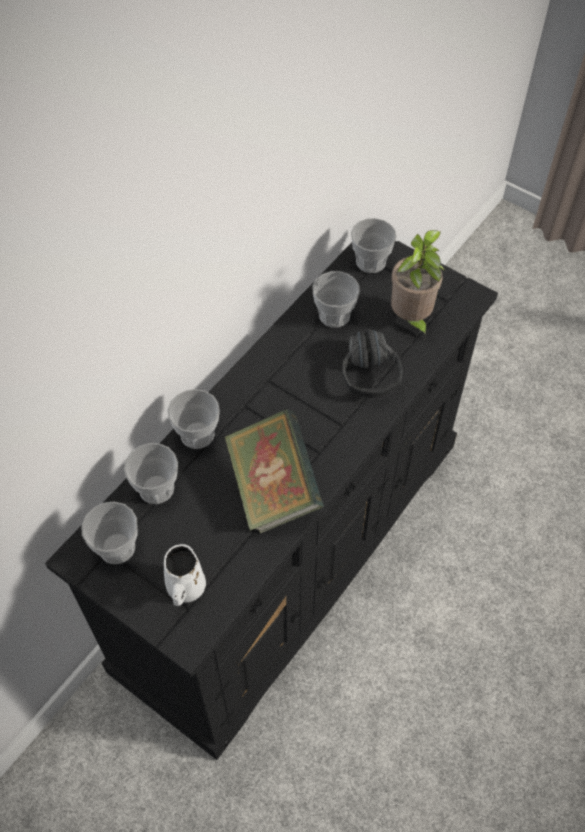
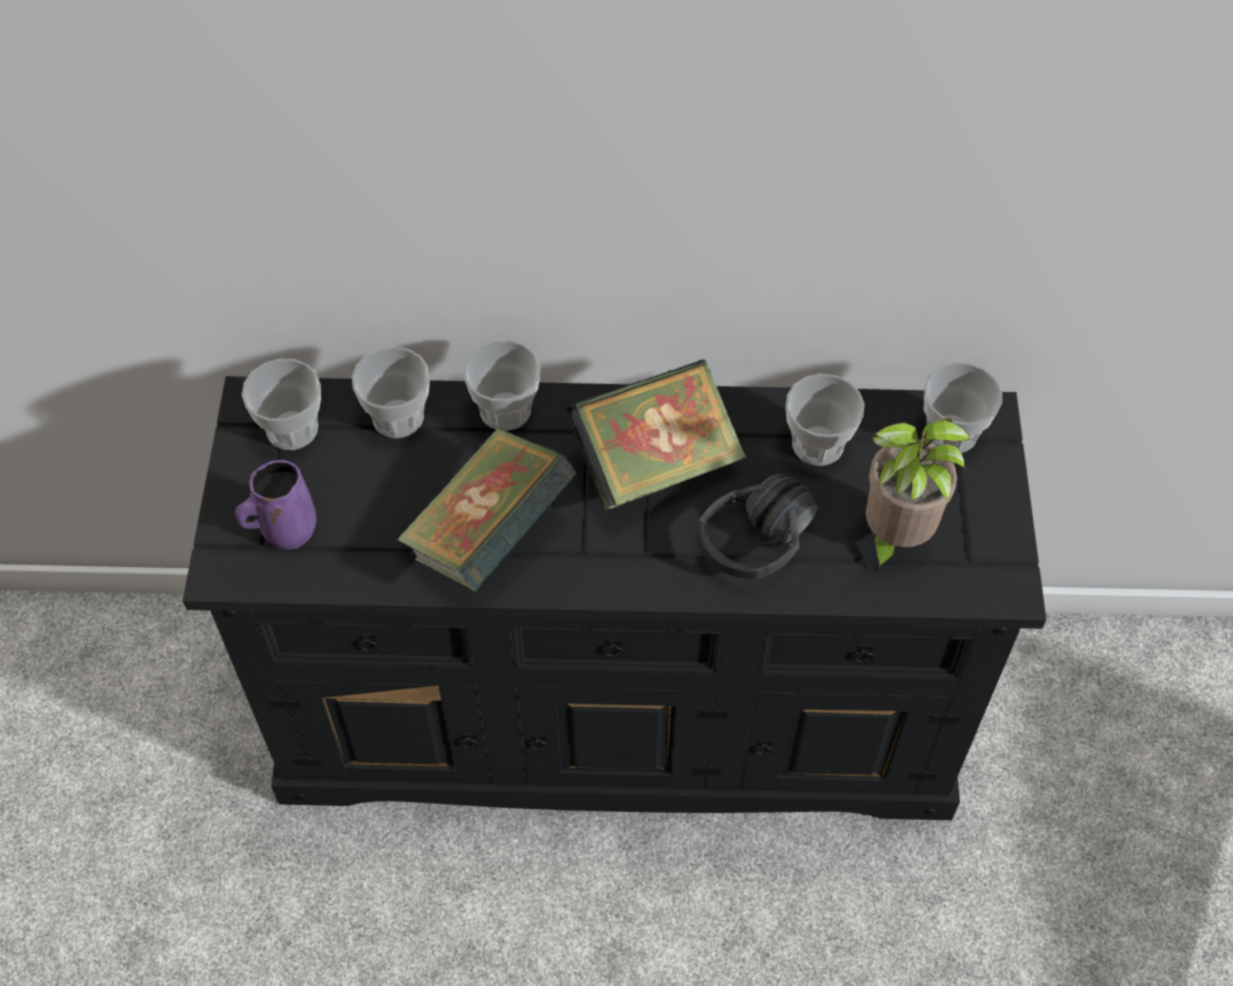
camera: 55 degrees right, 0 degrees up
(185, 589) = (286, 529): white mug -> purple mug
(289, 388) = (655, 464): none -> book

